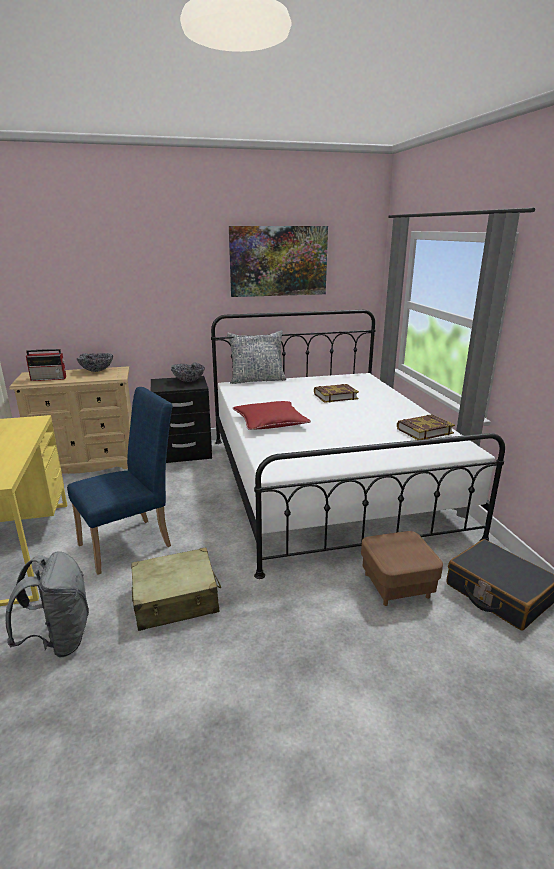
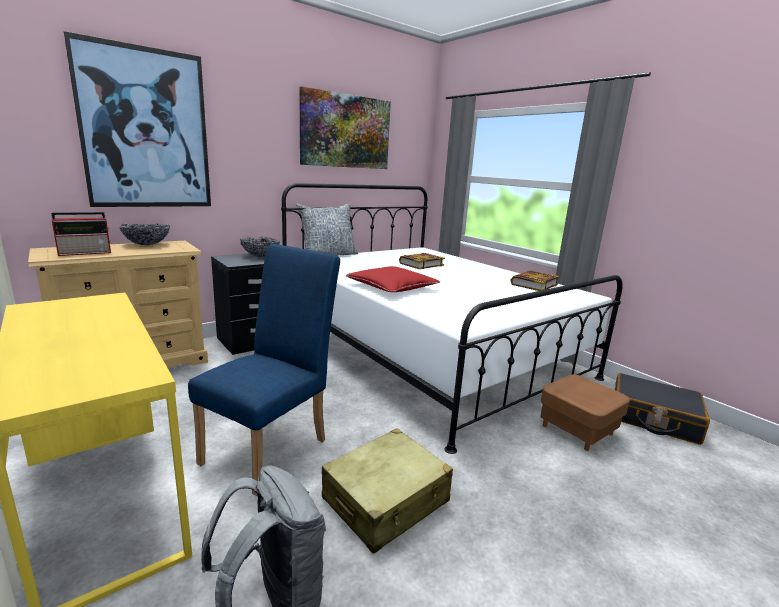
camera: 25 degrees left, 5 degrees down
(98, 279) = (146, 130): none -> picture

